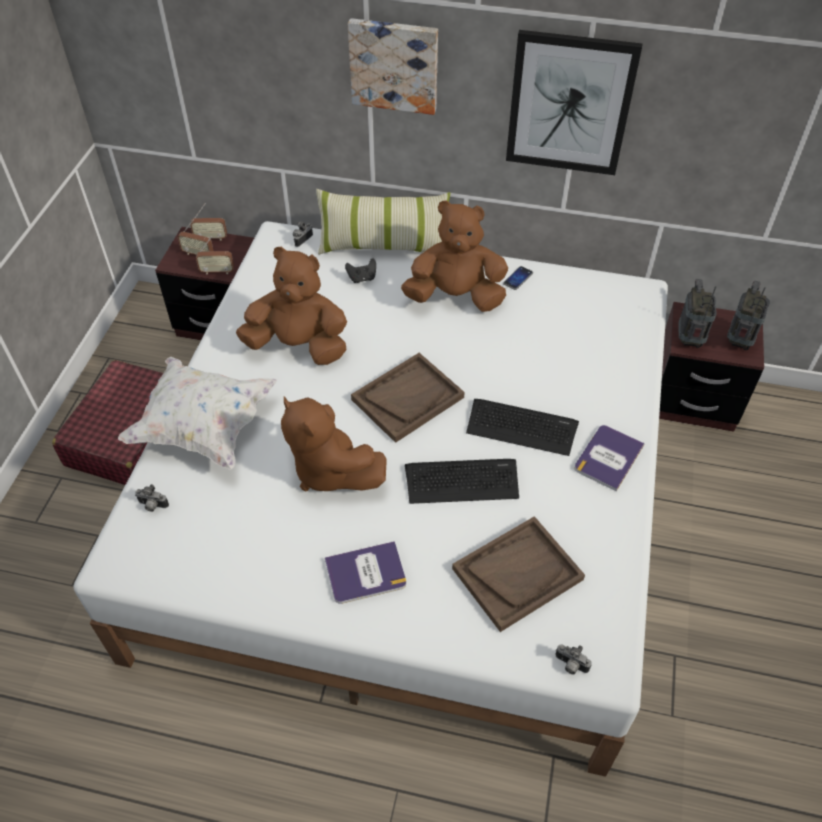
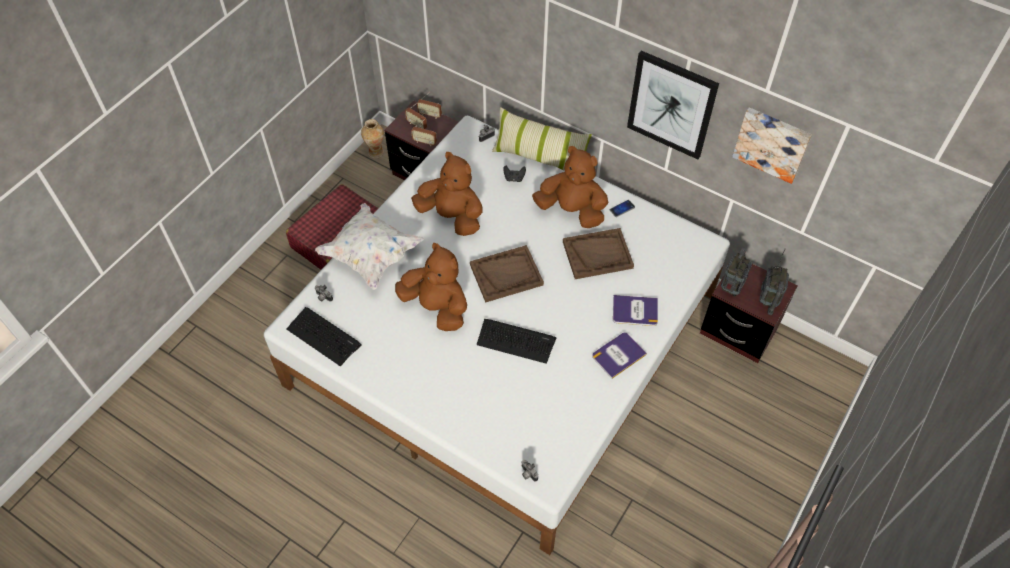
camera: 20 degrees right, 5 degrees up
(143, 316) = (375, 152): none -> vase
(329, 469) = (437, 307): brown plush toy -> brown plush toy turned 150 degrees clockwise
(365, 573) = (431, 379): book -> book (635, 311)
(394, 65) = (561, 46): picture -> picture (772, 143)
(517, 574) = (522, 410): brown tray -> brown tray (597, 254)
(521, 427) = (571, 317): keyboard -> keyboard (324, 336)
(739, 341) = (768, 300): radio -> radio turned 150 degrees clockwise

